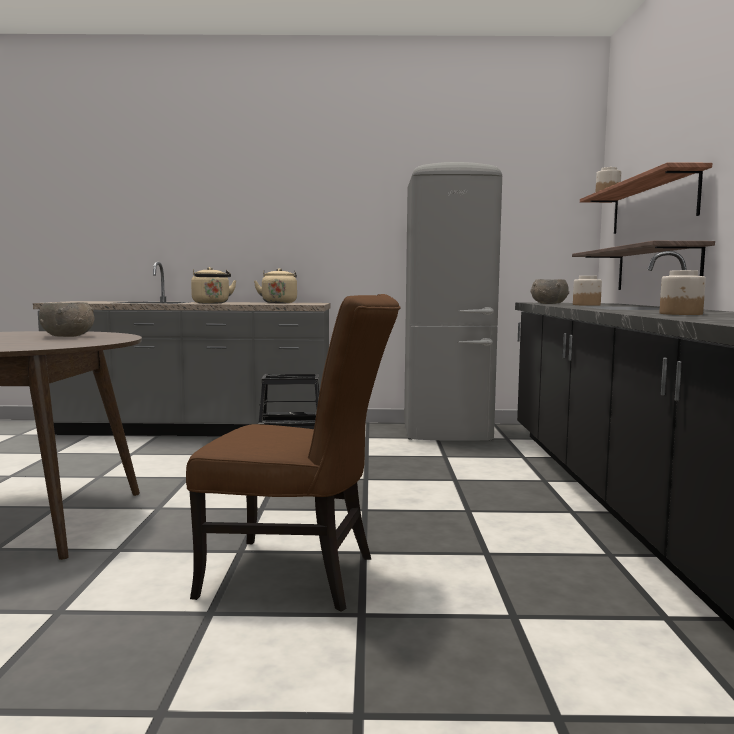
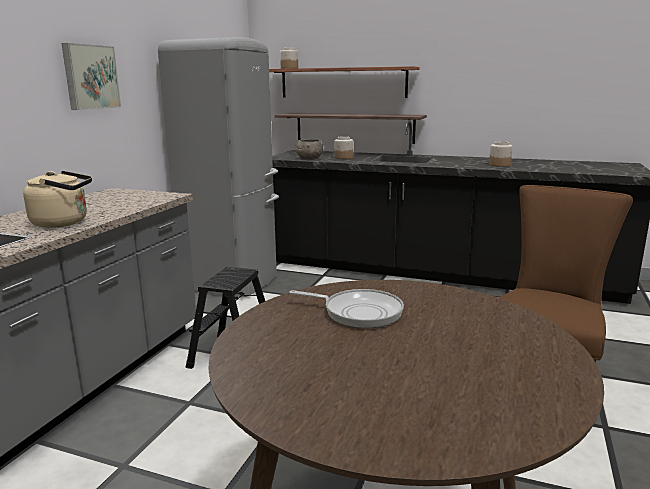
camera: 70 degrees left, 10 degrees up
(68, 336) = (358, 312): grey bowl -> frying pan
(279, 302) = (92, 201): beige kettle -> none
(326, 212) = (90, 77): none -> picture

